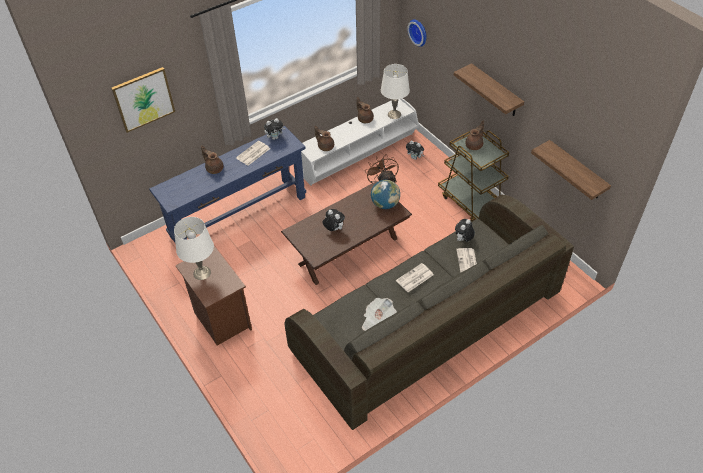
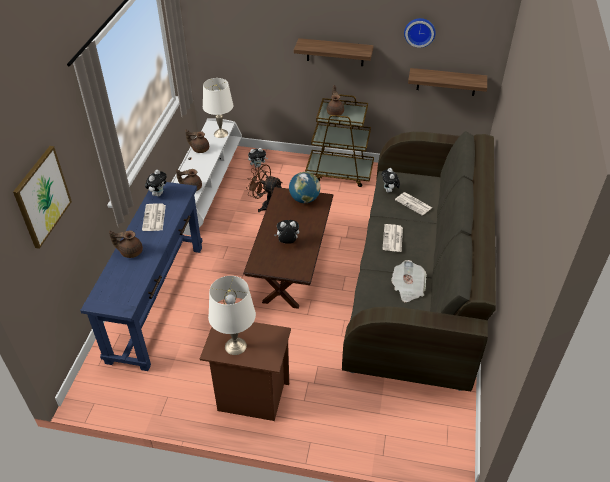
camera: 45 degrees left, 5 degrees down
(419, 32) = (219, 38): wall clock -> wall clock (419, 31)

